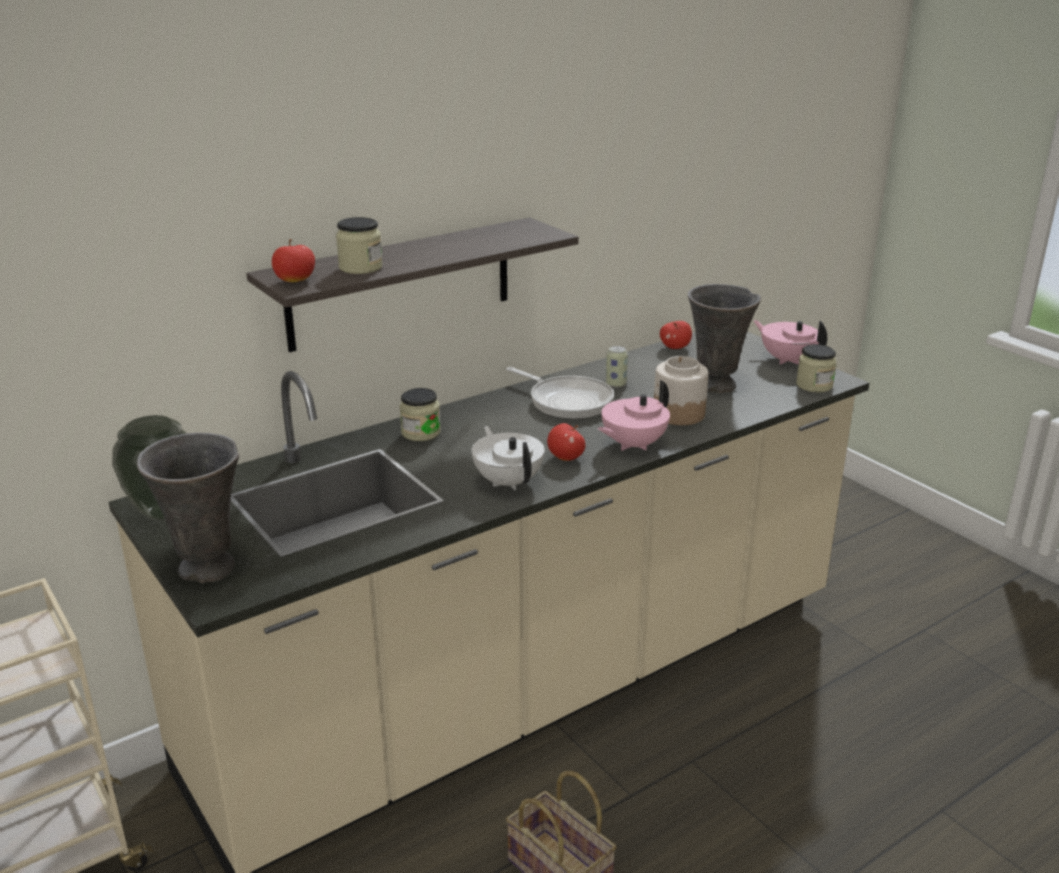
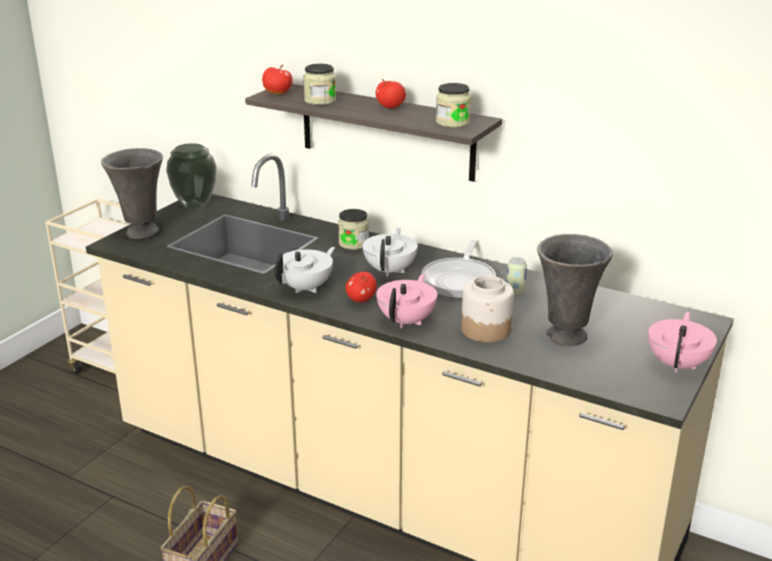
camera: 65 degrees right, 0 degrees up
(511, 428) = (390, 270): none -> white teapot
(632, 445) = (407, 321): pink teapot -> pink teapot turned 90 degrees clockwise
(675, 347) = (630, 303): apple -> apple (390, 107)
(814, 385) = (631, 388): jar -> jar (452, 122)

